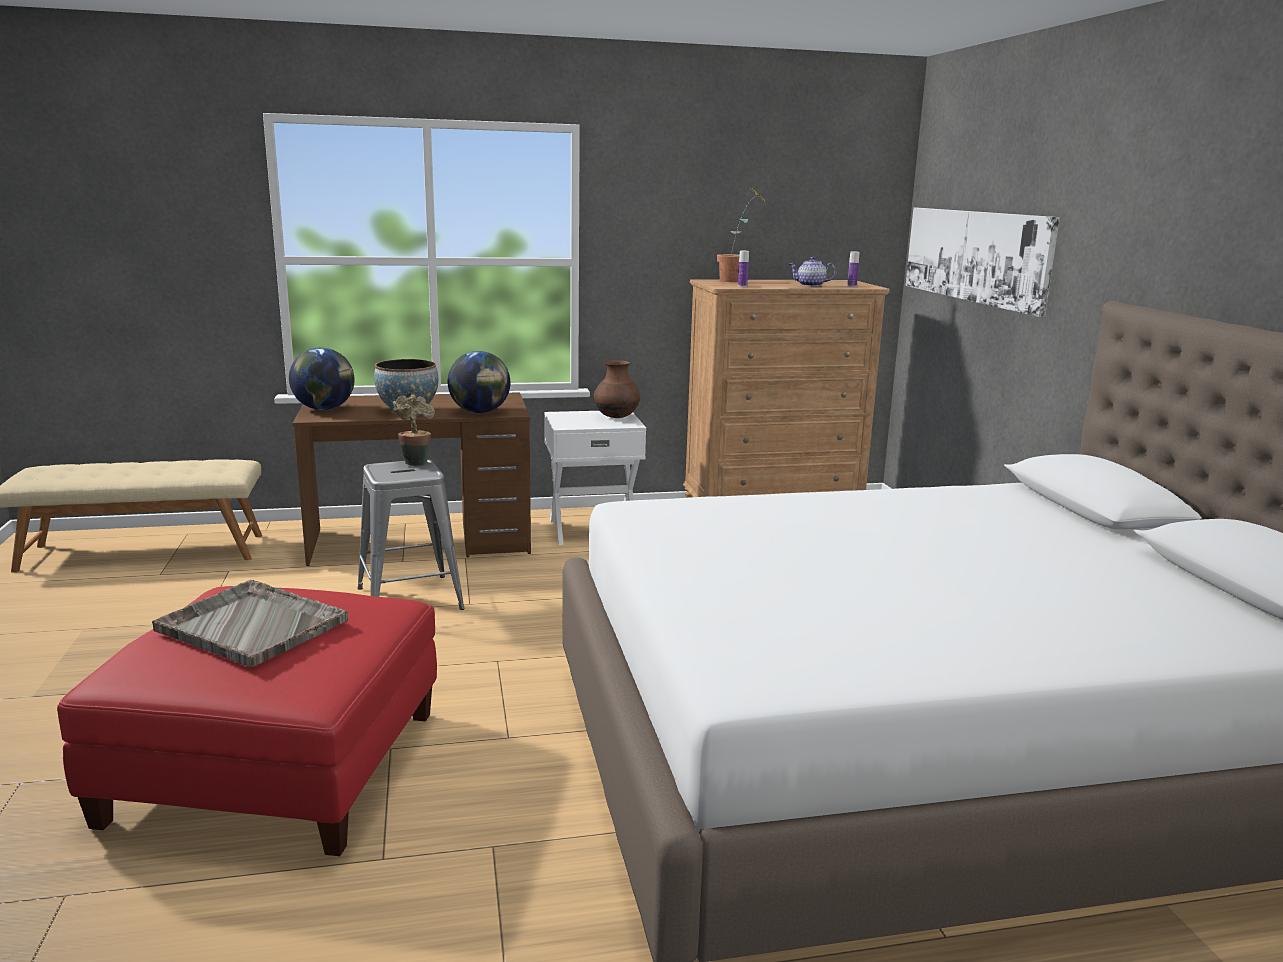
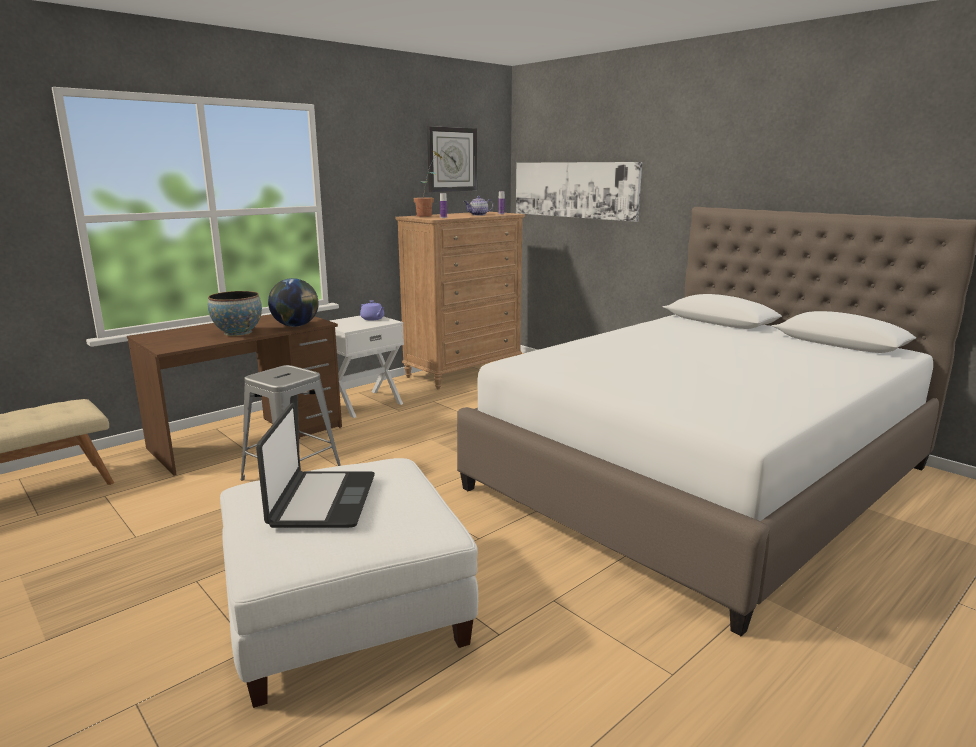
camera: 30 degrees left, 0 degrees up
(251, 625) = (322, 501): grey tray -> laptop
(276, 765) = (344, 610): red ottoman -> white ottoman
(324, 409) = (164, 341): globe -> none
(415, 462) = (282, 368): potted plant -> none
(616, 417) = (373, 319): brown vase -> purple teapot
(797, 200) = (451, 159): none -> wall clock

